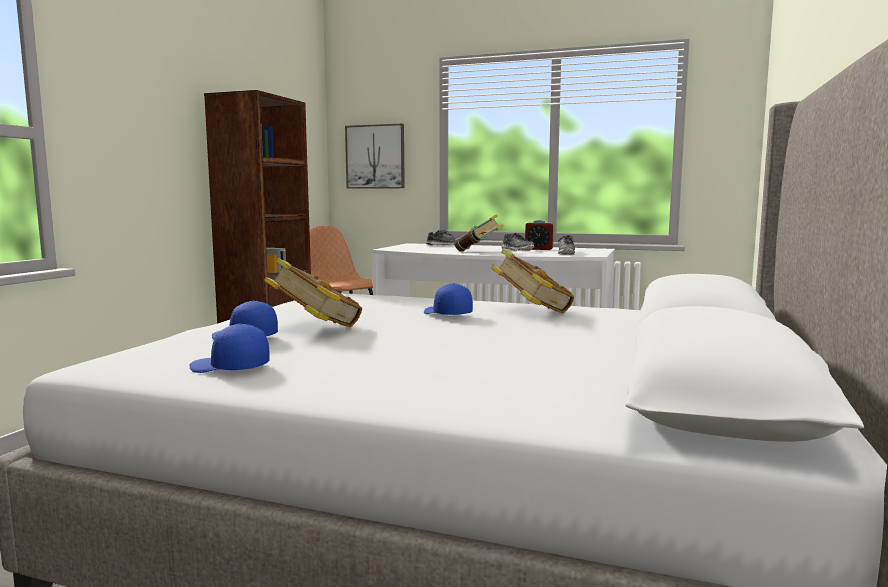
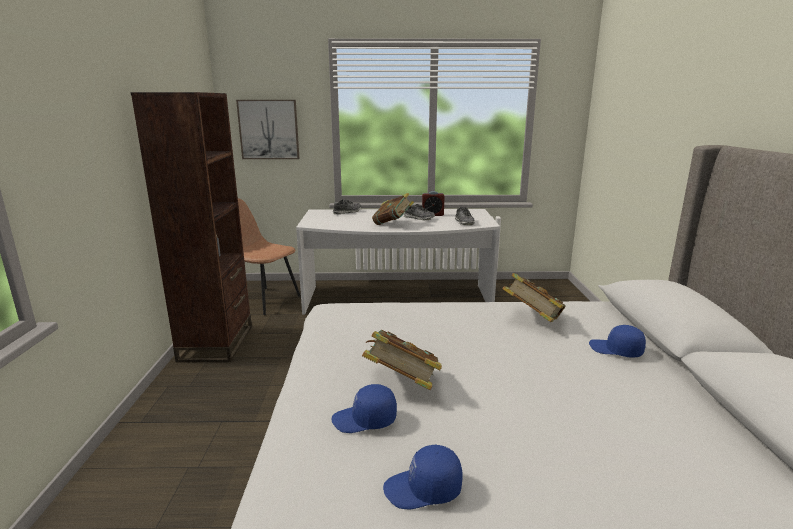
camera: 20 degrees left, 10 degrees up
(447, 314) = (482, 338): blue cap -> blue cap (615, 350)

